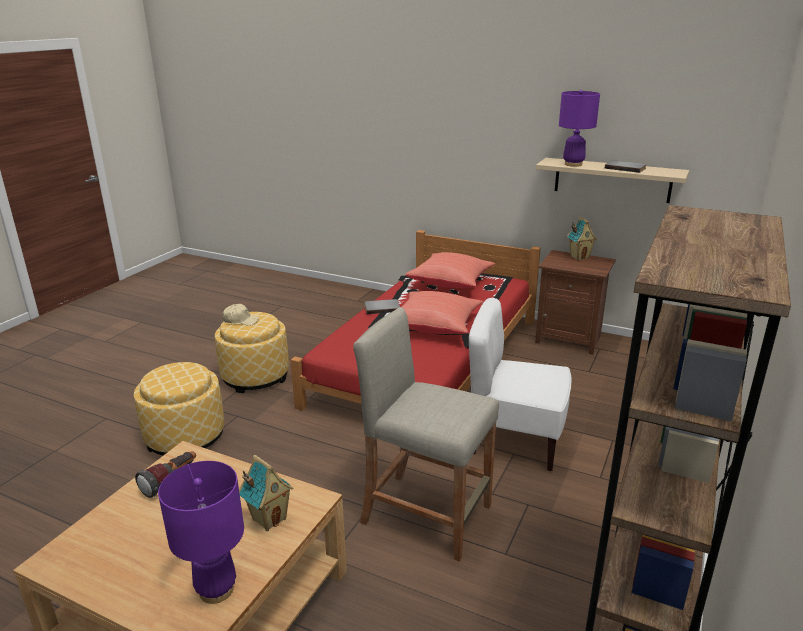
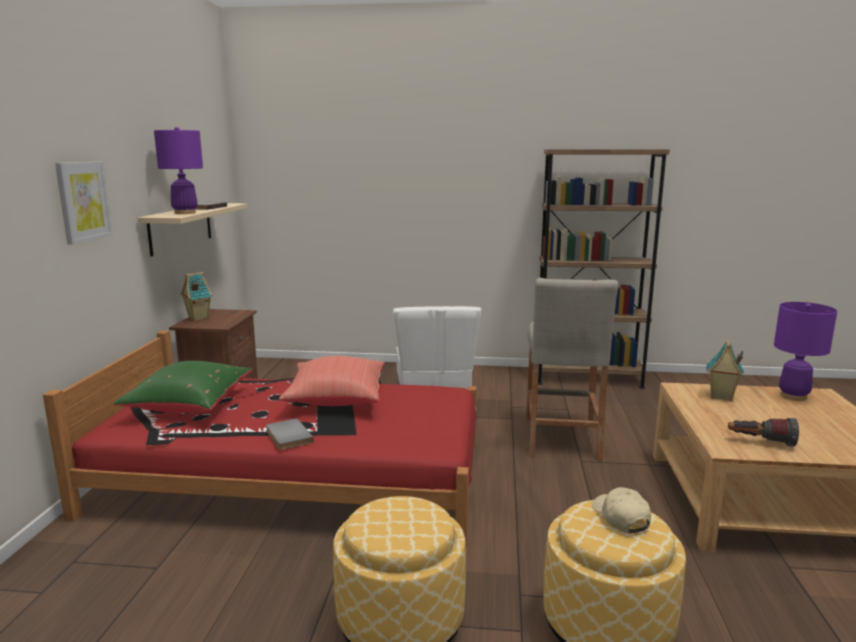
camera: 110 degrees left, 10 degrees down
(241, 320) = (401, 529): beige cap -> beige cap (620, 517)
(451, 283) = (189, 406): red pillow -> green pillow
(487, 135) = (83, 201): none -> picture

